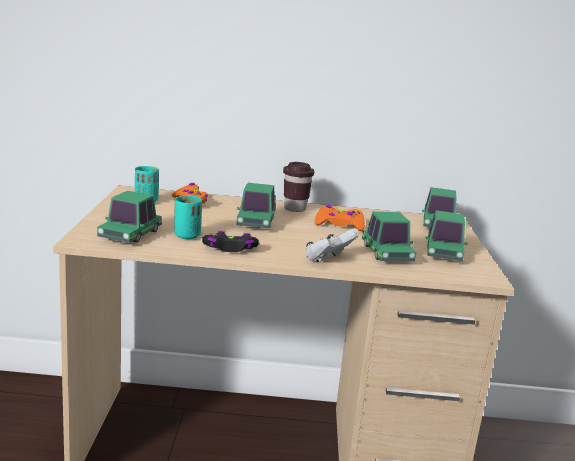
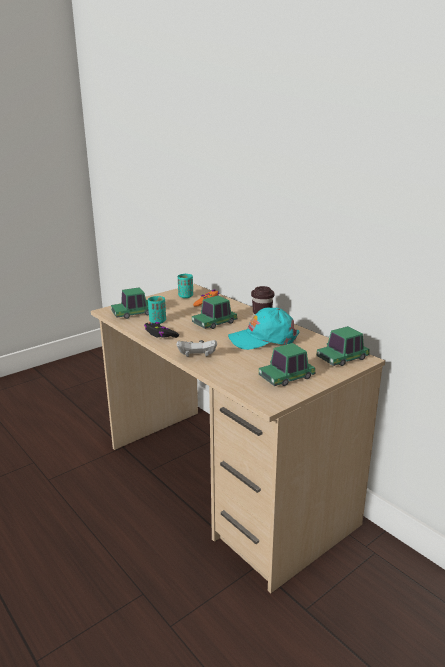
camera: 50 degrees right, 5 degrees up
(339, 225) = (263, 338): orange game controller -> turquoise cap
(386, 254) = (242, 365): toy car -> none

